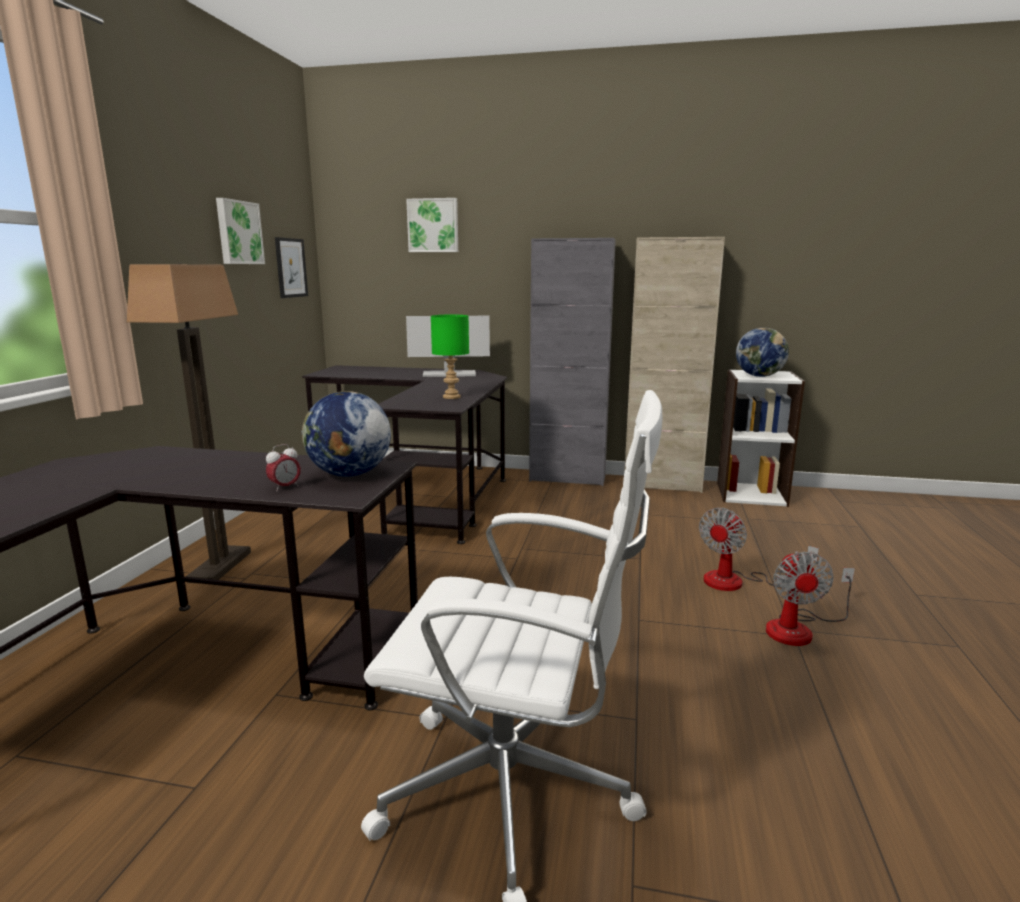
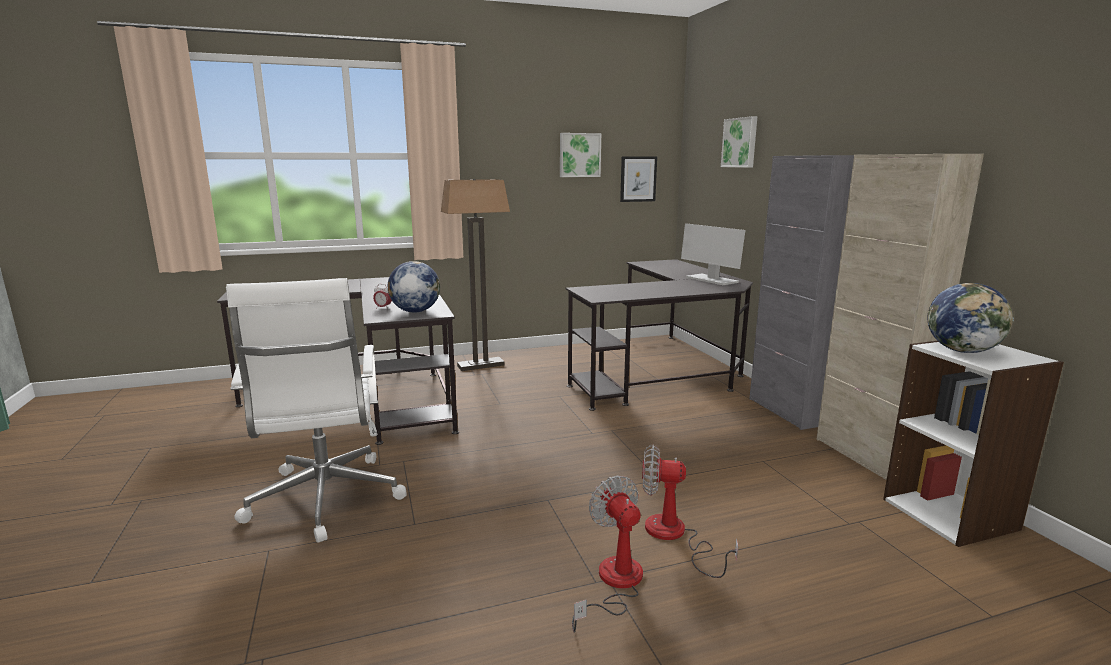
camera: 60 degrees right, 0 degrees up
(452, 397) = (632, 293): green table lamp -> none
(799, 628) = (613, 583): fan -> fan turned 90 degrees clockwise

